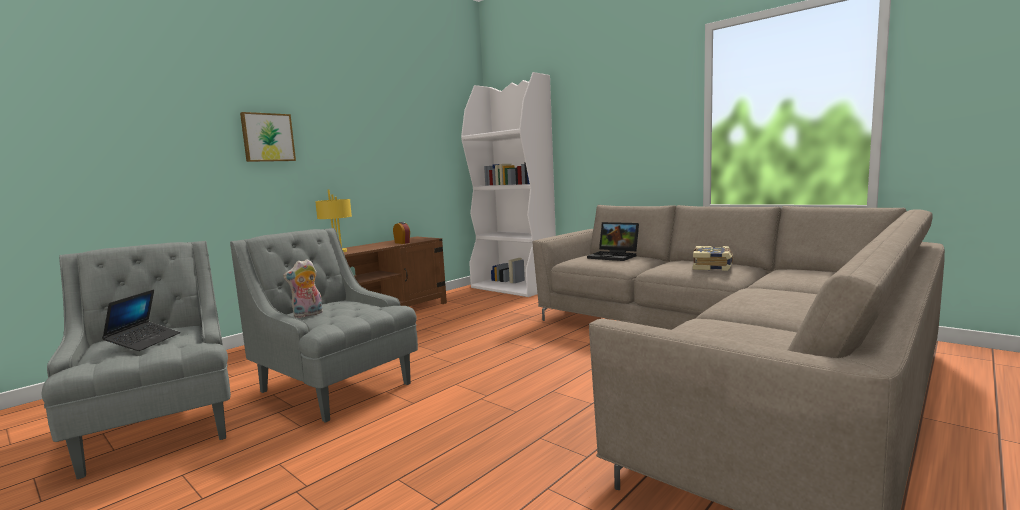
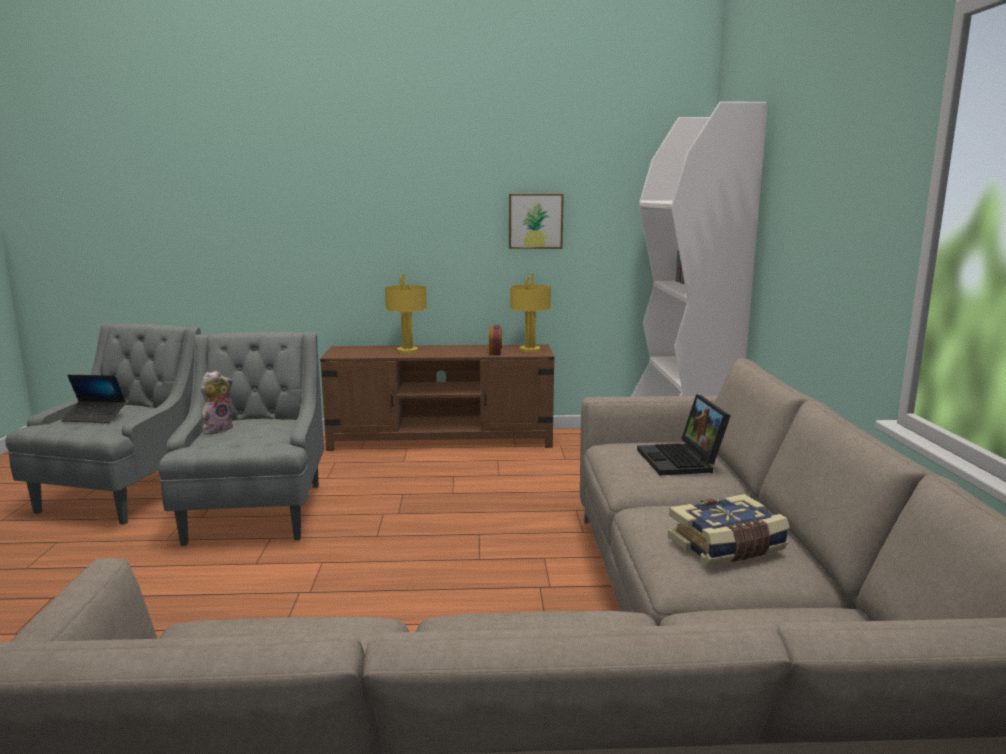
camera: 45 degrees right, 5 degrees up
(144, 342) = (95, 417): laptop -> laptop turned 45 degrees clockwise
(267, 137) = (350, 206): picture -> picture (535, 221)
(308, 315) = (218, 429): plush toy -> plush toy turned 120 degrees clockwise
(418, 239) = (530, 350): none -> yellow table lamp

